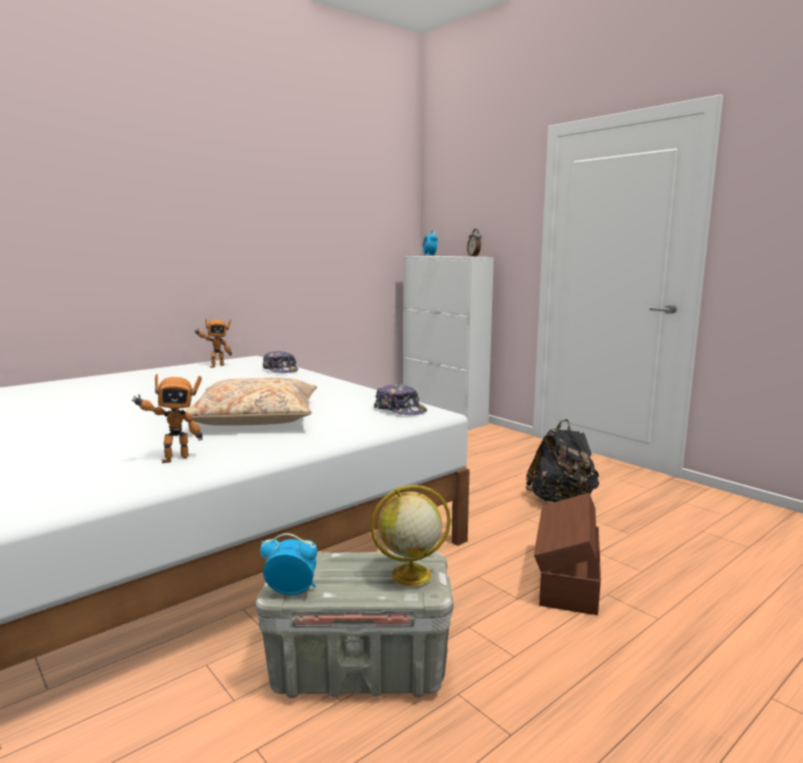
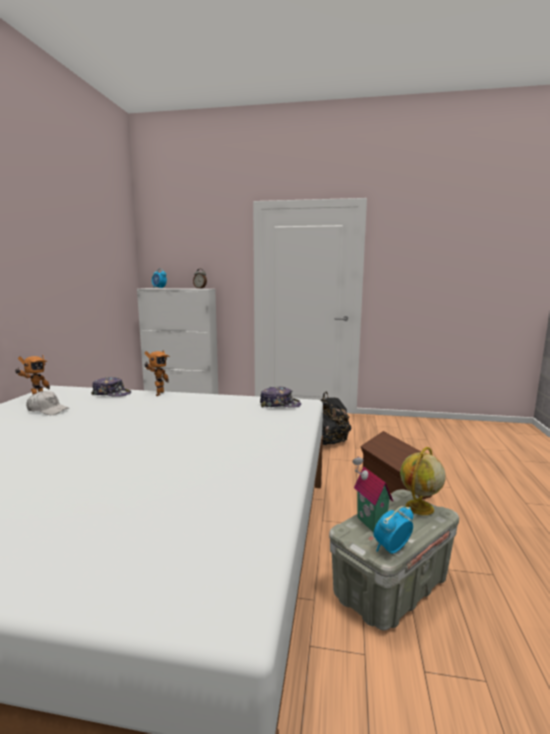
camera: 40 degrees left, 0 degrees up
(173, 458) = (232, 486): toy robot -> toy robot (157, 394)
(207, 374) = (48, 410): none -> white cap
(255, 418) = (202, 436): beige pillow -> none
(322, 563) = (369, 524): none -> toy house

